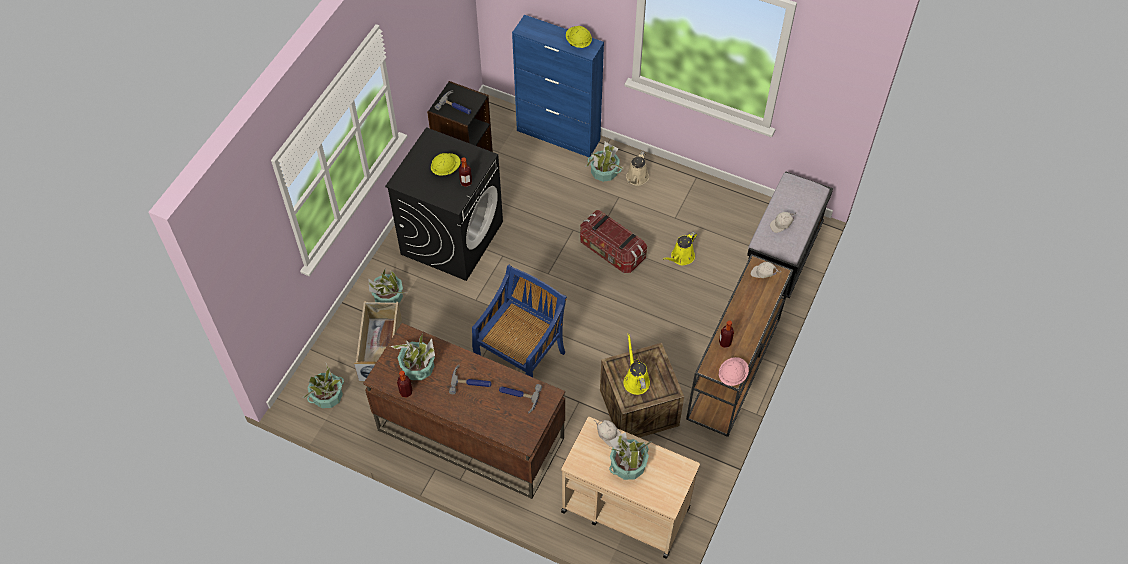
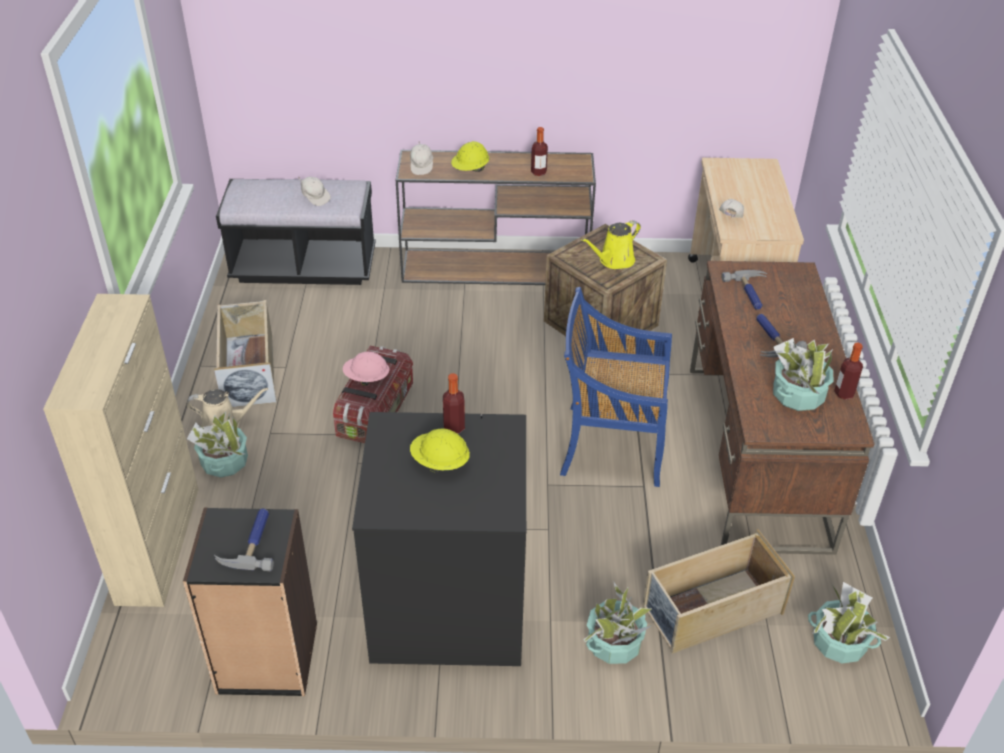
camera: 115 degrees left, 15 degrees down
(558, 135) = (159, 543): blue cabinet -> beige cabinet
(578, 42) = (108, 320): yellow hard hat -> yellow hard hat (470, 170)
(628, 465) = (751, 198): potted plant -> none
(681, 199) = (248, 370): none -> beige storage box
(681, 257) = (353, 345): yellow watering can -> none
(732, 375) = (577, 160): pink hard hat -> pink hard hat (366, 378)

